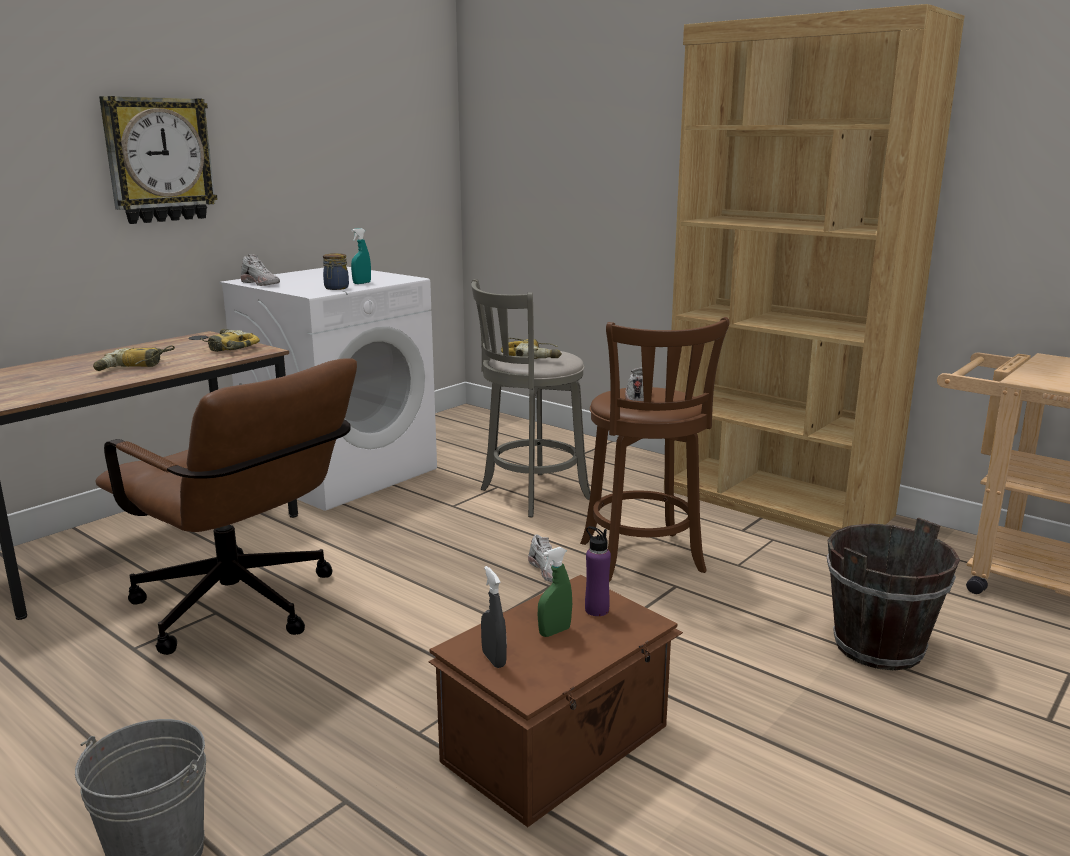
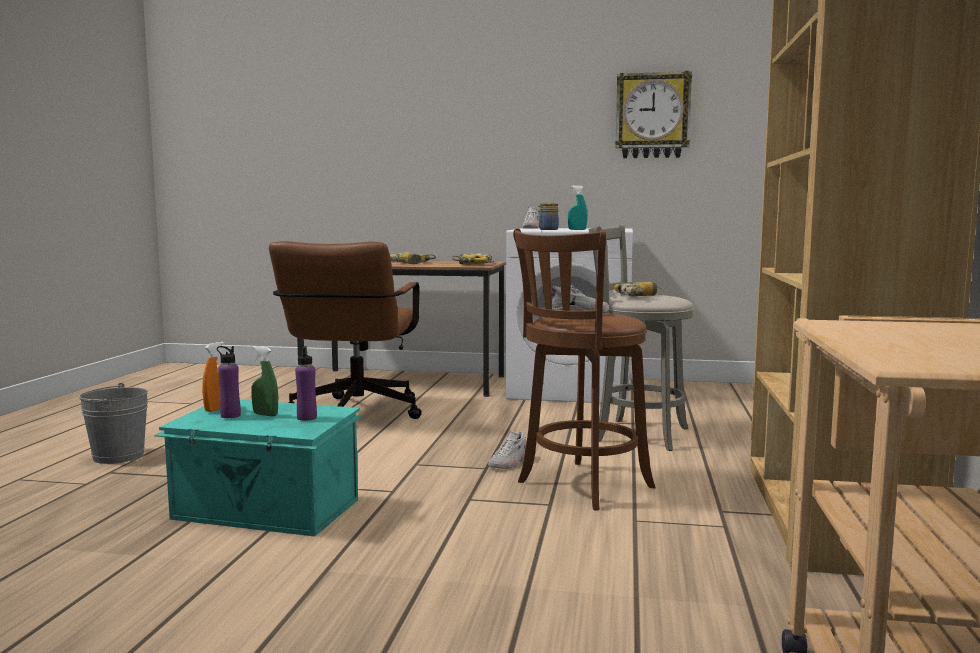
camera: 60 degrees right, 10 degrees down
(158, 160) = (490, 142): wall clock -> wall clock (652, 116)
(494, 659) = (217, 409): grey spray bottle -> orange spray bottle
(535, 655) = (230, 415): none -> purple bottle
(559, 744) = (266, 510): brown storage box -> turquoise storage box
(879, 647) = (547, 604): brown bucket -> none

